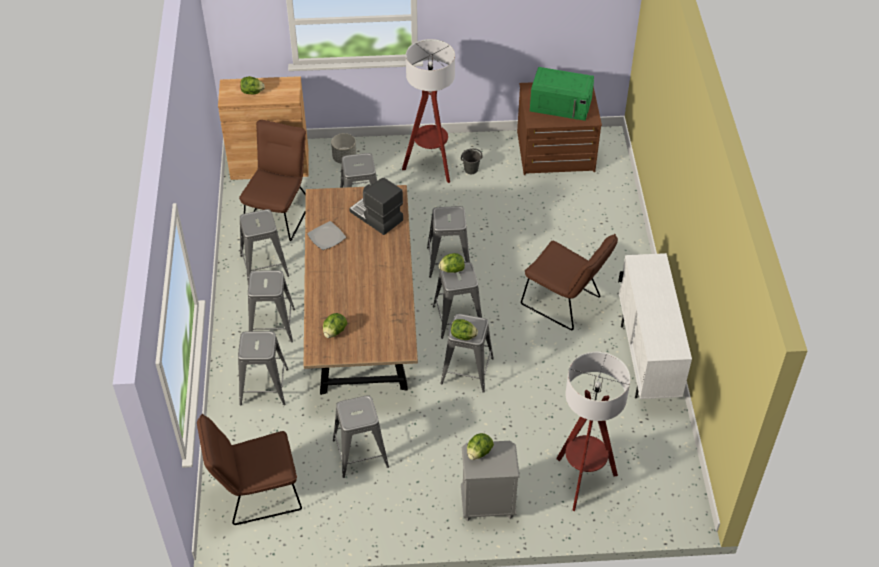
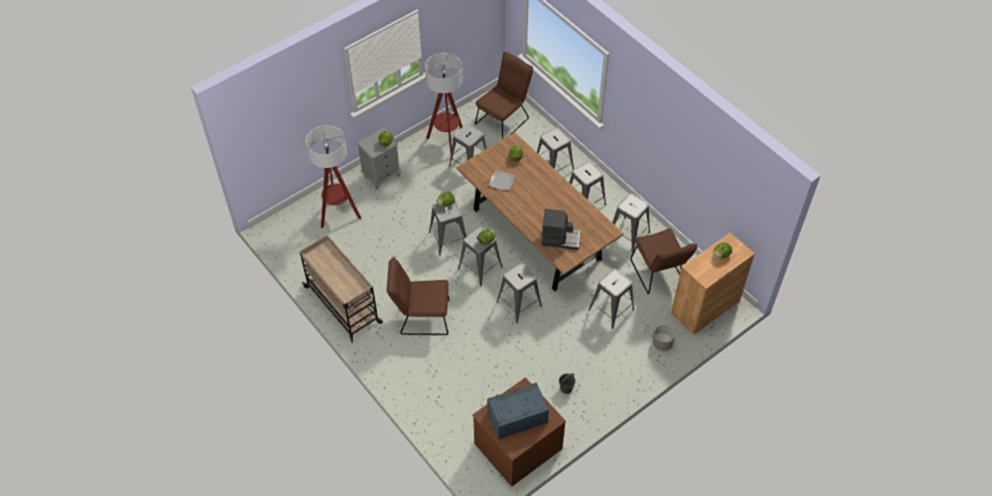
camera: 145 degrees right, 5 degrees up
(326, 237) = (576, 208): plate -> plate (502, 181)
(431, 166) = (596, 373): floor lamp -> floor lamp (447, 142)
(561, 104) = (517, 417): green microwave -> blue microwave
(646, 361) = (343, 305): white cabinet -> beige cart

